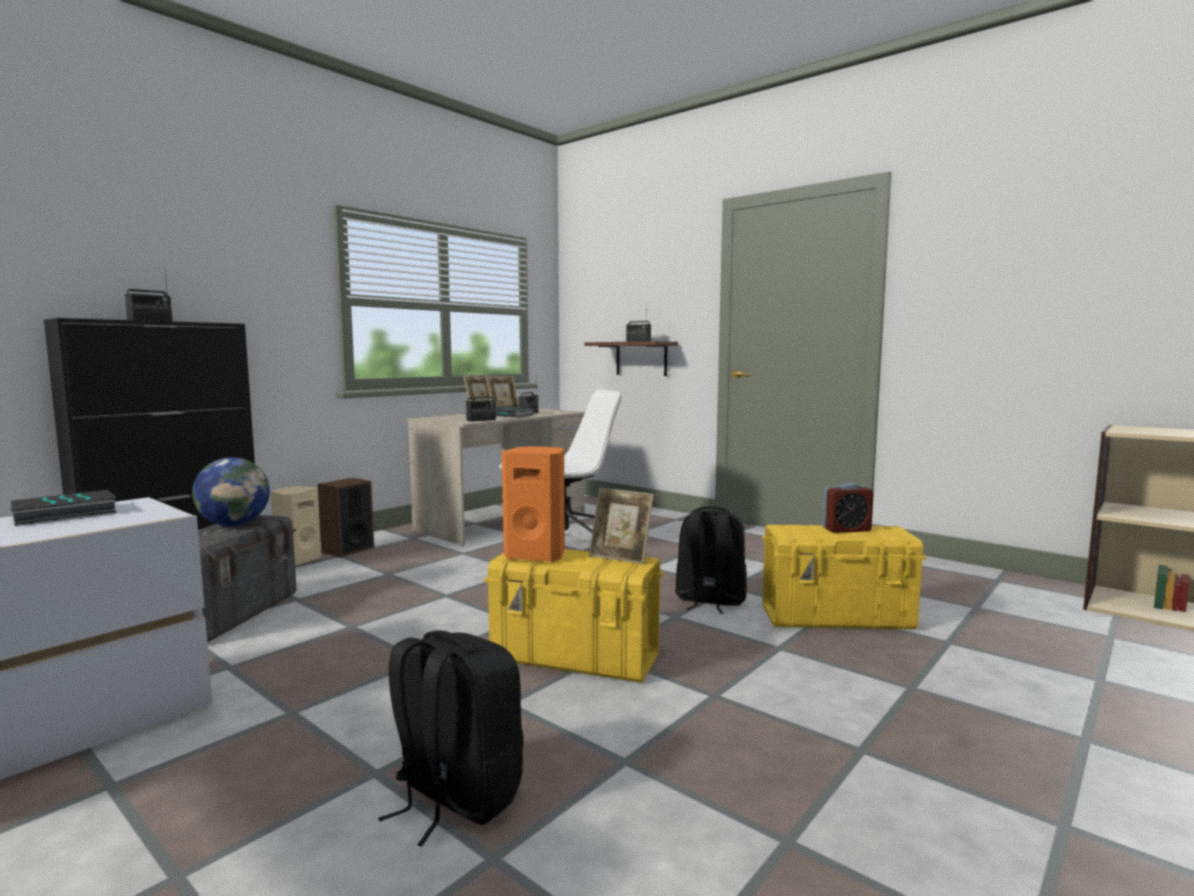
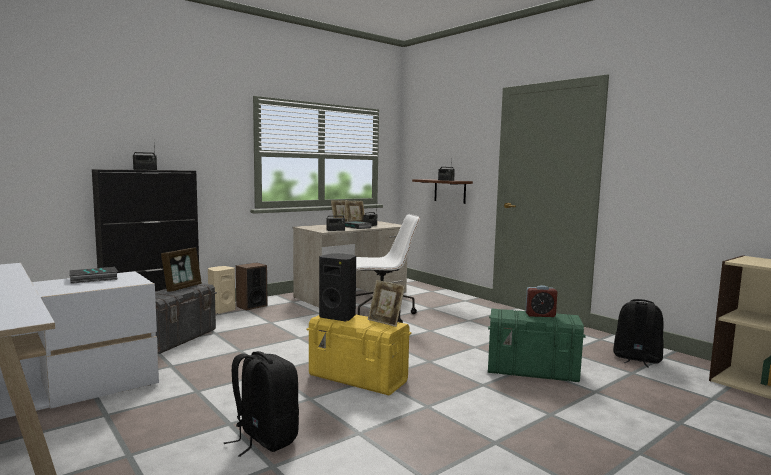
camera: 10 degrees right, 0 degrees up
(234, 524) = (182, 287): globe -> picture frame
(537, 555) = (338, 317): orange speaker -> black speaker
(709, 601) = (456, 354): black backpack -> black backpack (636, 359)
(836, 617) = (532, 370): yellow storage box -> green storage box

